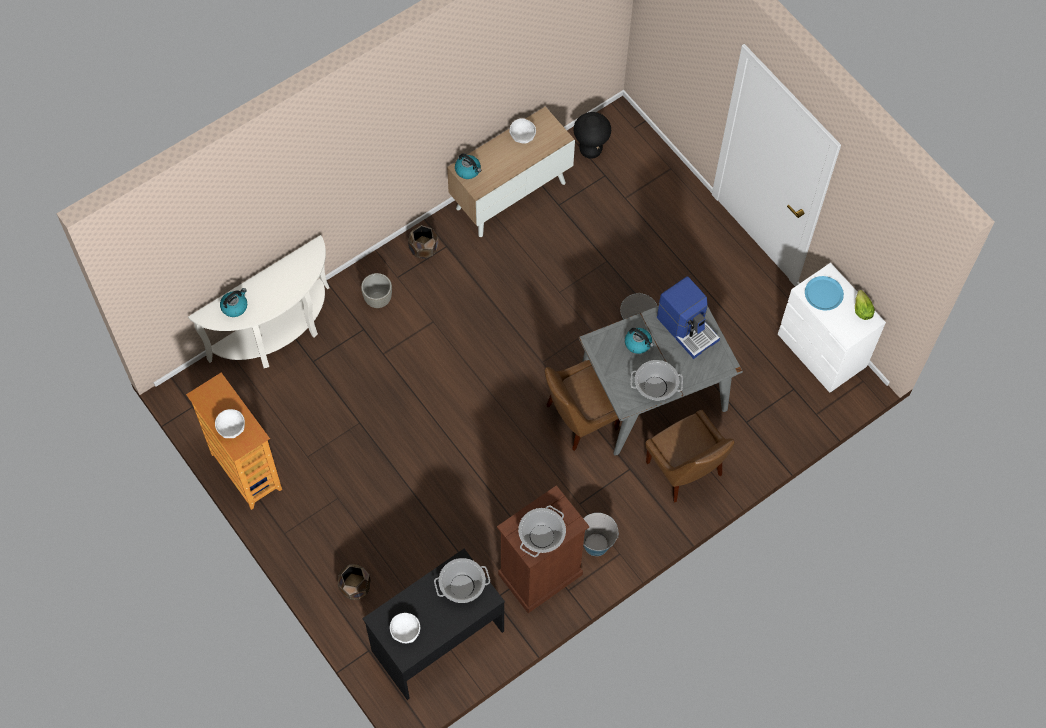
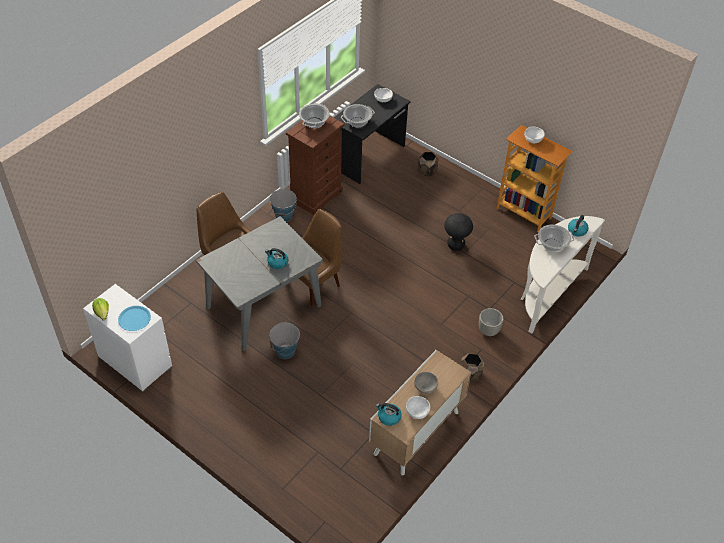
camera: 165 degrees right, 15 degrees down
(468, 170) = (452, 372): kettle -> kettle (388, 417)
(504, 160) = (425, 387): none -> grey bowl
(590, 150) = (359, 490): black stool -> black stool (455, 245)
(655, 387) = (259, 238): cooking pot -> cooking pot (552, 245)
(687, 328) = (241, 279): coffee machine -> none

